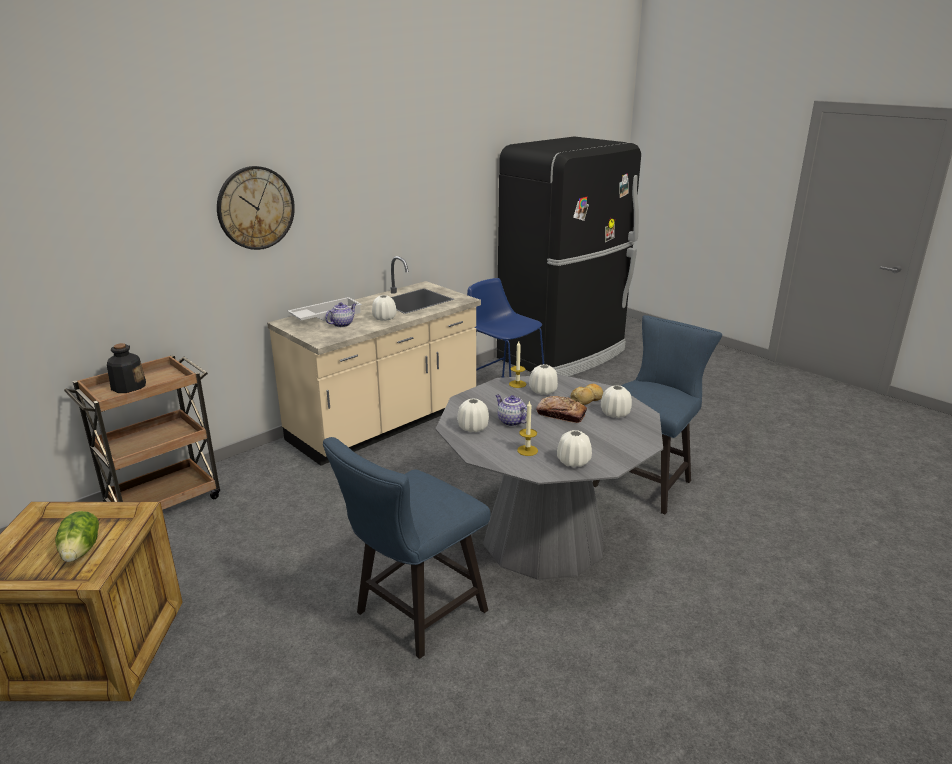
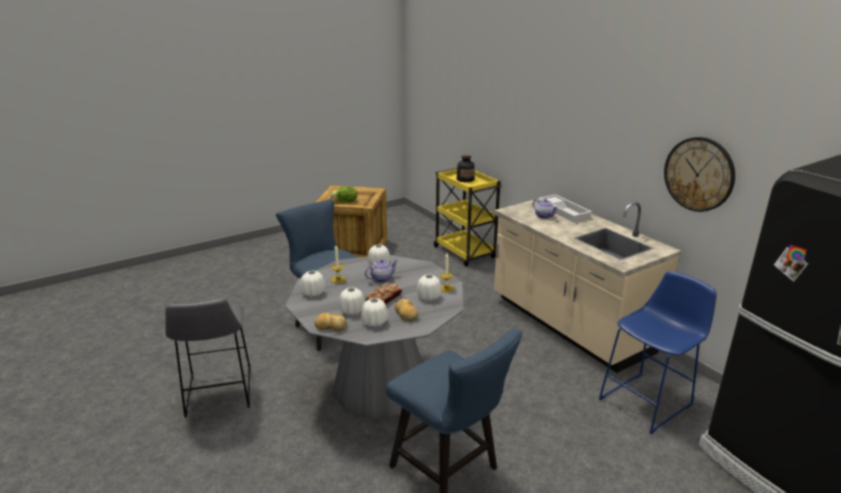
camera: 100 degrees right, 0 degrees up
(164, 502) = (465, 253): brown cart -> yellow cart
(255, 208) = (561, 113): wall clock -> wall clock (699, 174)
(384, 318) = (559, 230): white vase -> white vase (352, 311)
(634, 697) = (218, 394): none -> grey stool
(641, 437) = (330, 326): none -> bread

